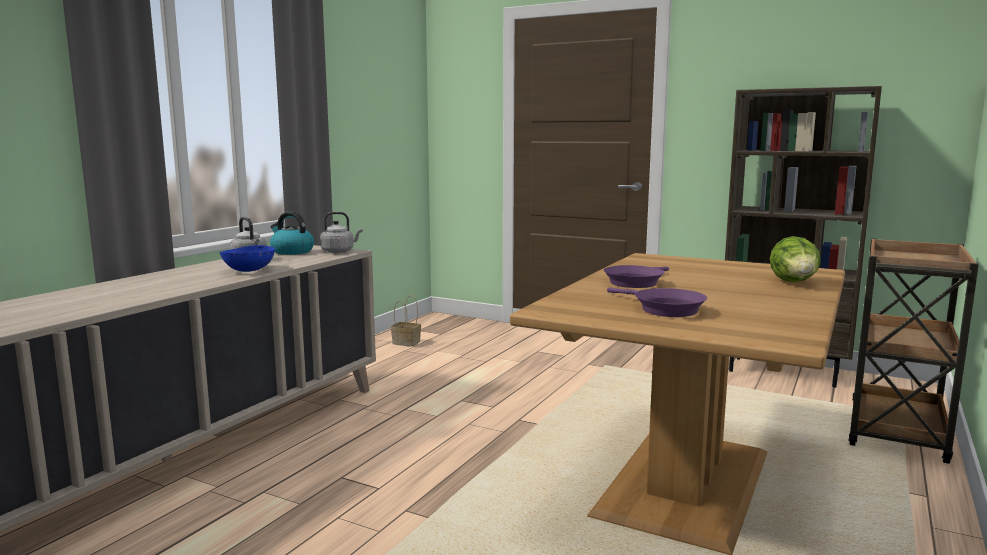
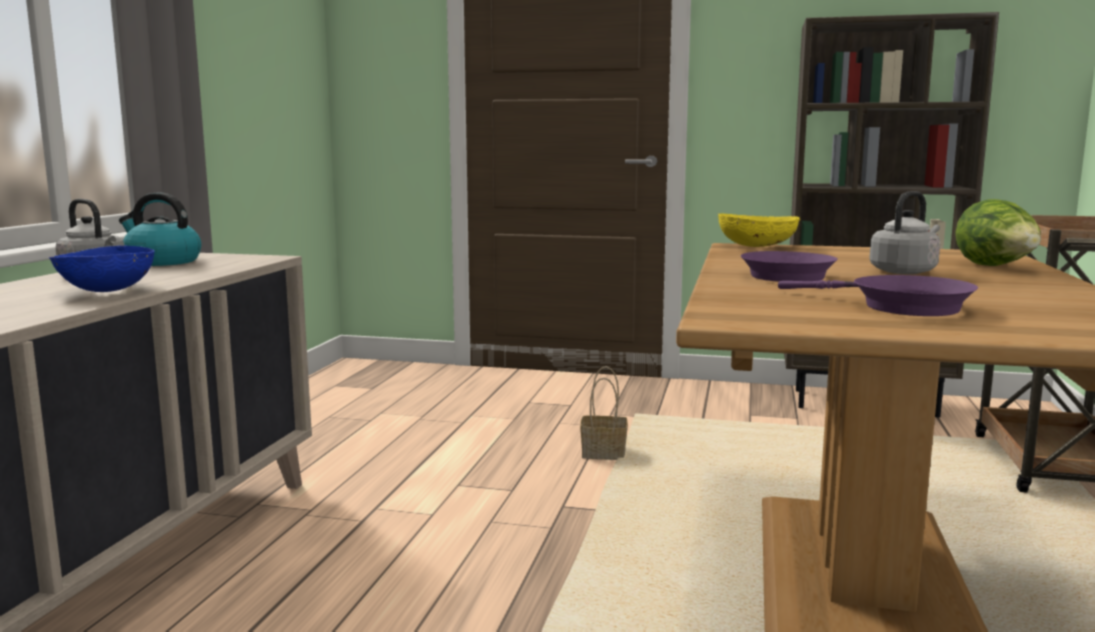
camera: 15 degrees left, 0 degrees up
(339, 251) = (247, 258): grey kettle -> grey kettle (905, 271)
(407, 342) = (327, 405): basket -> basket (605, 453)
(658, 257) = (756, 246): none -> yellow bowl

